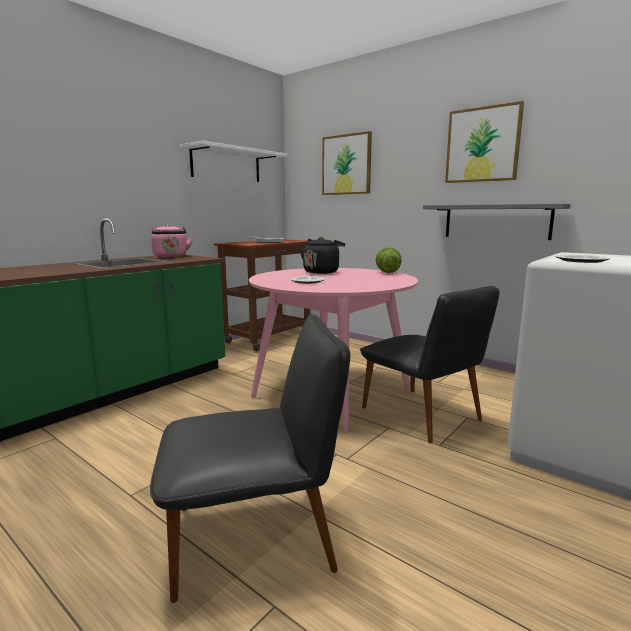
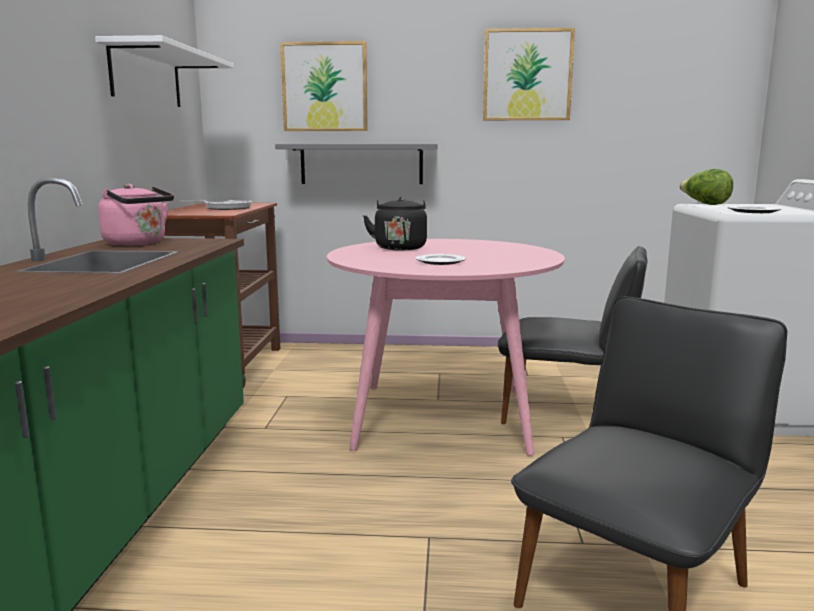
camera: 35 degrees left, 0 degrees up
(387, 272) = (473, 241): lettuce -> lettuce (705, 204)
(496, 221) = (548, 169): grey shelf -> grey shelf (361, 164)

